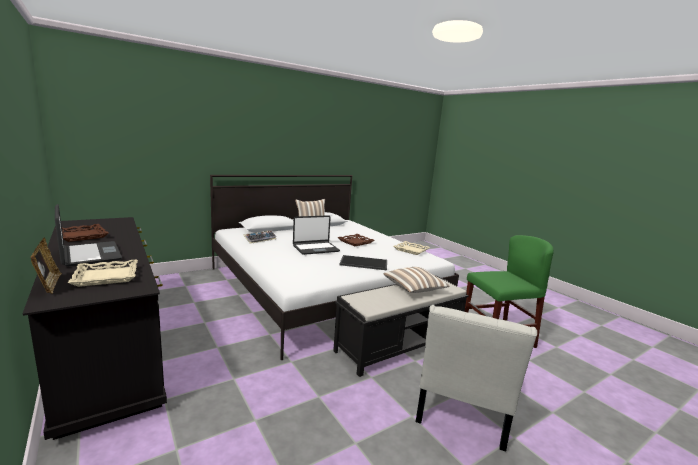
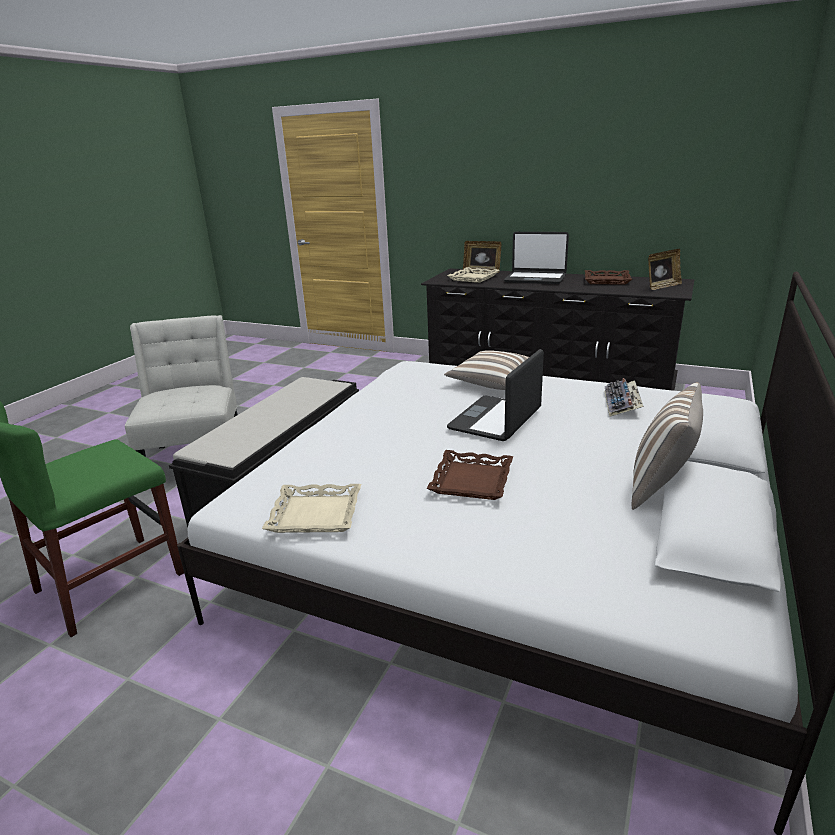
camera: 150 degrees right, 10 degrees up
(98, 223) = (662, 286): none -> picture frame
(363, 263) = (375, 424): tray -> none
(414, 289) = (262, 423): pillow -> pillow (492, 383)

